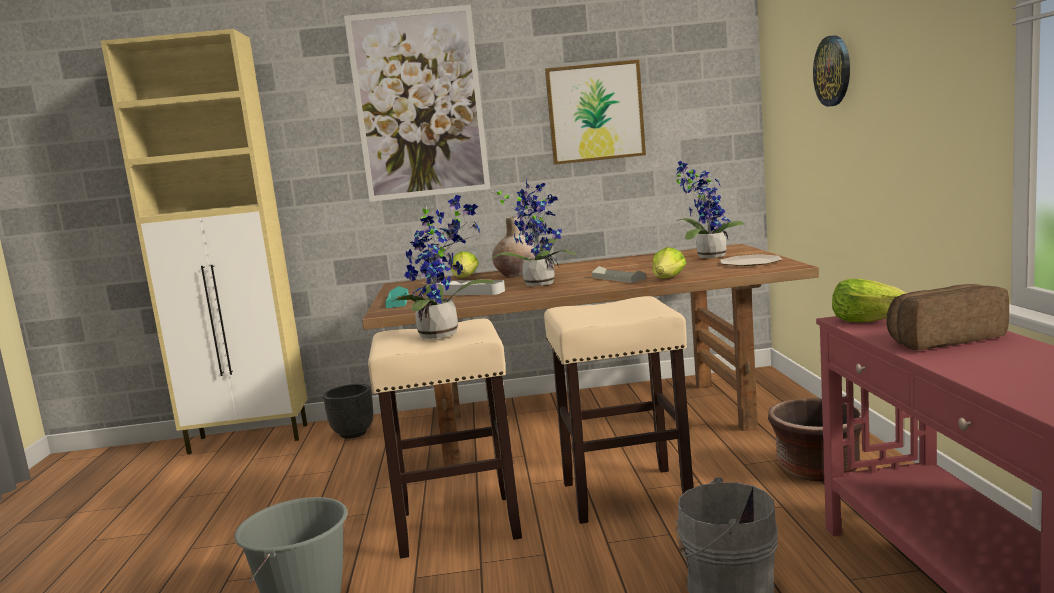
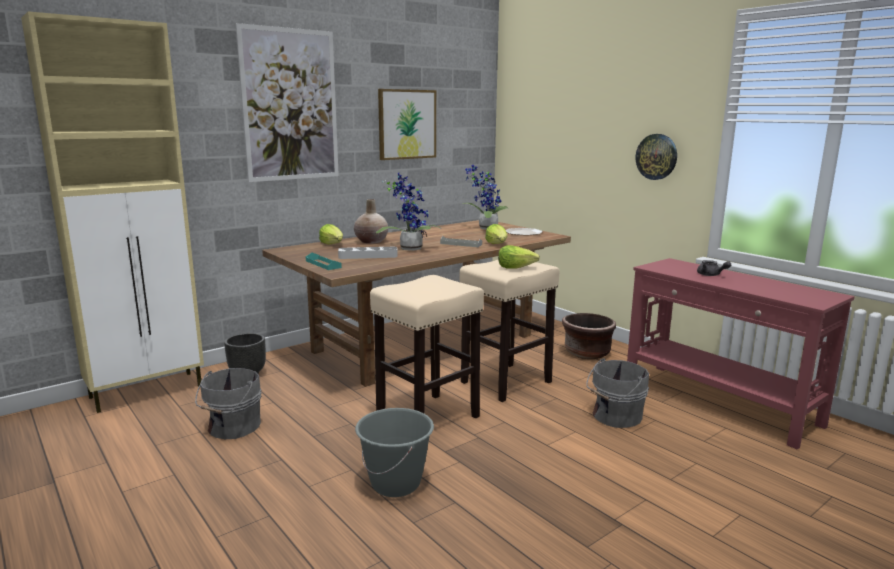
camera: 35 degrees left, 5 degrees up
(259, 493) = (232, 427): none -> grey bucket
(444, 334) = (433, 286): potted plant -> none
(833, 71) = (575, 119): wall clock -> wall clock (656, 156)
(870, 321) = (662, 267): lettuce -> lettuce (516, 267)
(942, 339) = (711, 275): bread -> grey teapot

